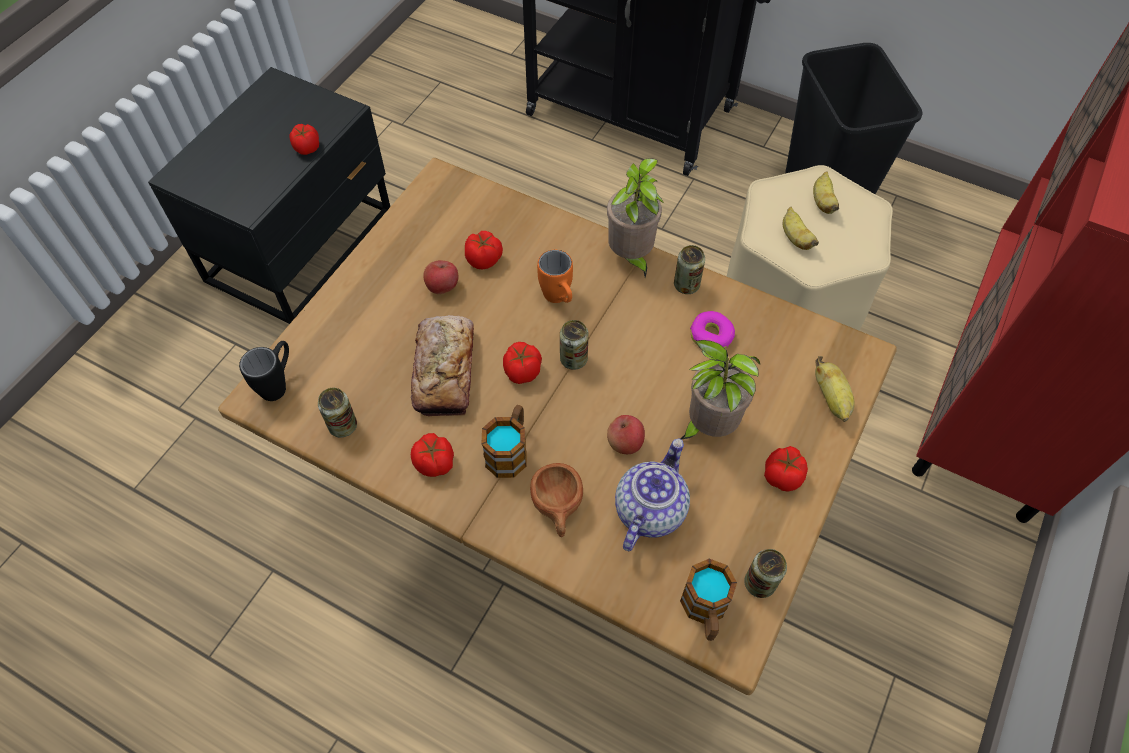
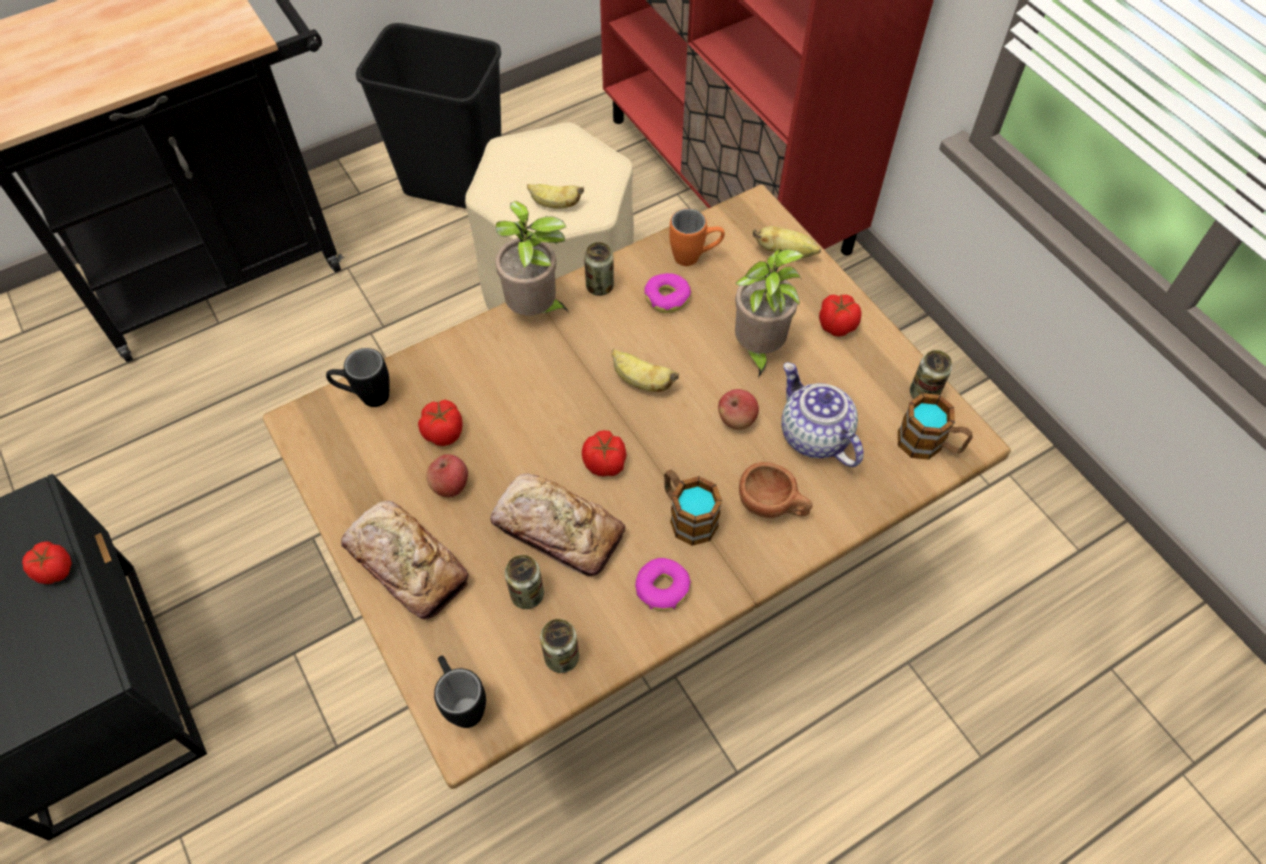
camera: 60 degrees left, 0 degrees up
(365, 296) = (407, 565): none -> bread
(435, 463) = (662, 588): tomato -> donut
(483, 201) = (365, 397): none -> black mug
(559, 300) = (542, 392): orange mug -> orange mug (695, 257)
(573, 359) = (620, 414): can -> can (527, 594)
(822, 202) = (532, 163): banana -> banana (641, 381)

